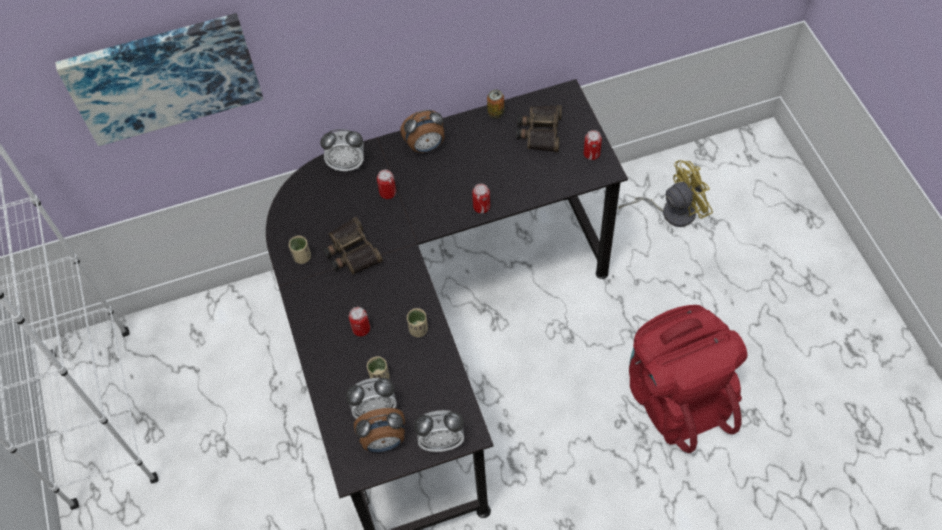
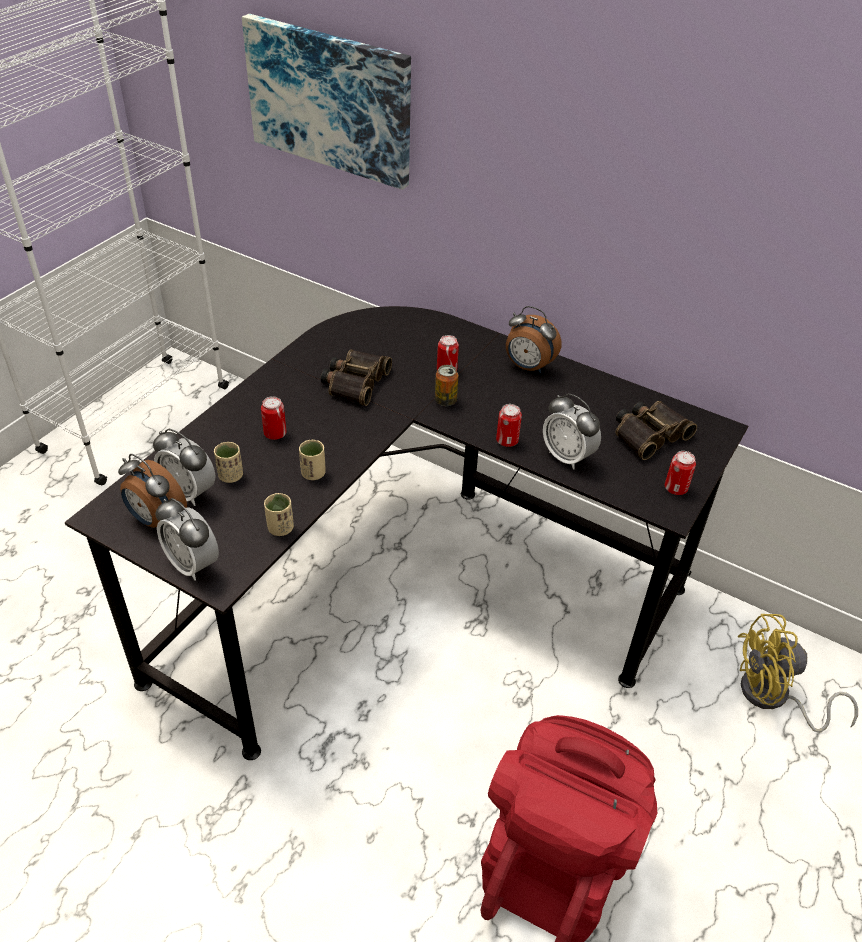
camera: 45 degrees right, 15 degrees down
(302, 257) = (316, 356): beige cup -> beige cup (280, 528)
(347, 164) = (447, 330): alarm clock -> alarm clock (567, 457)
(496, 113) = (627, 392): can -> can (445, 401)
(671, 211) = (773, 698): yellow fan -> yellow fan turned 150 degrees clockwise

